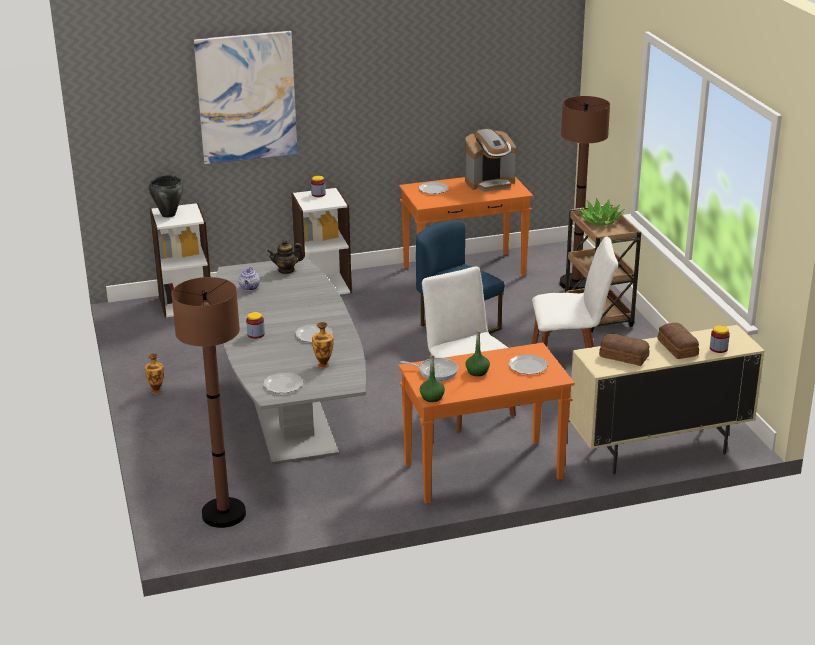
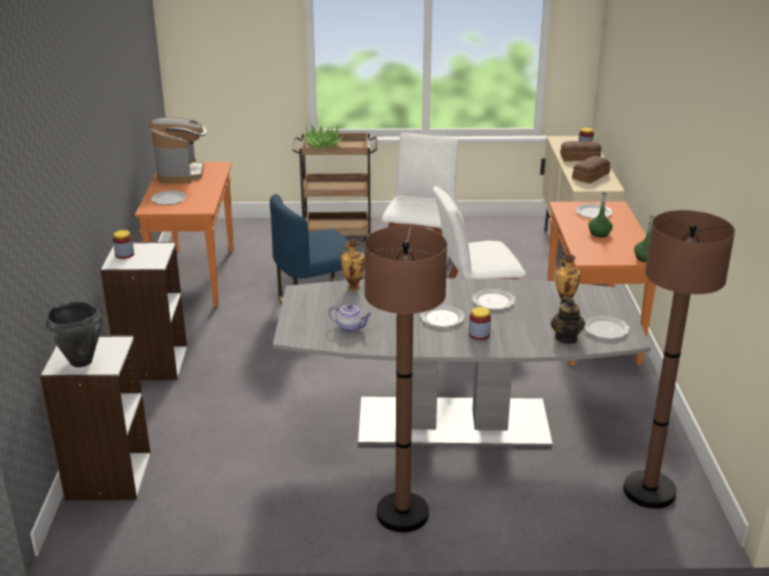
camera: 75 degrees left, 0 degrees up
(156, 390) = (345, 523): vase -> vase (353, 287)
(246, 97) = (57, 157): picture -> none
(277, 318) = (442, 317): none -> plate
(286, 270) = (316, 300): teapot -> teapot (566, 338)
(436, 371) = (595, 250): frying pan -> none
(576, 283) = (269, 232): brown floor lamp -> brown floor lamp (402, 514)

